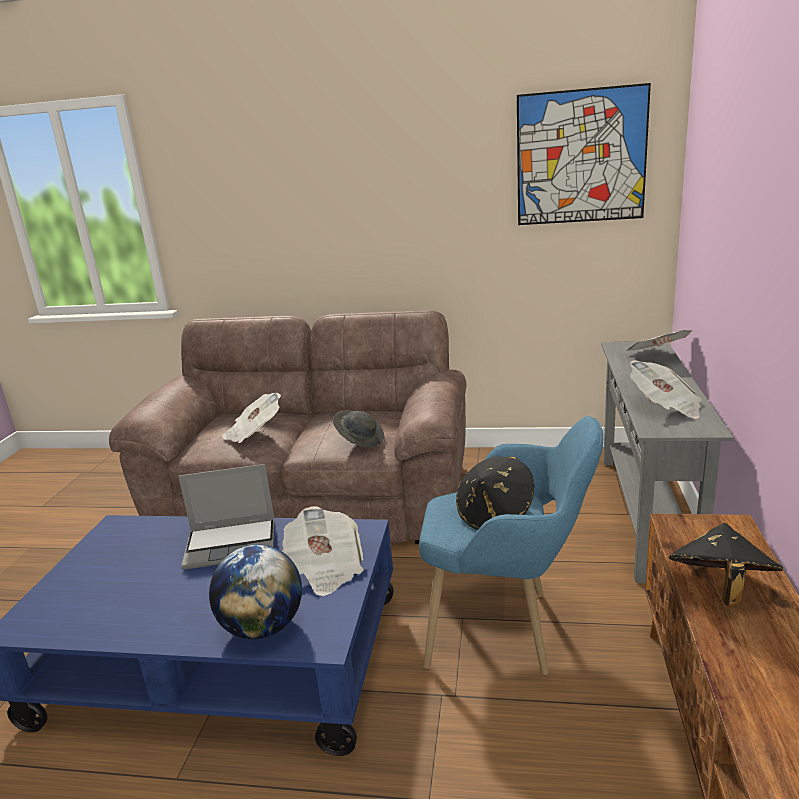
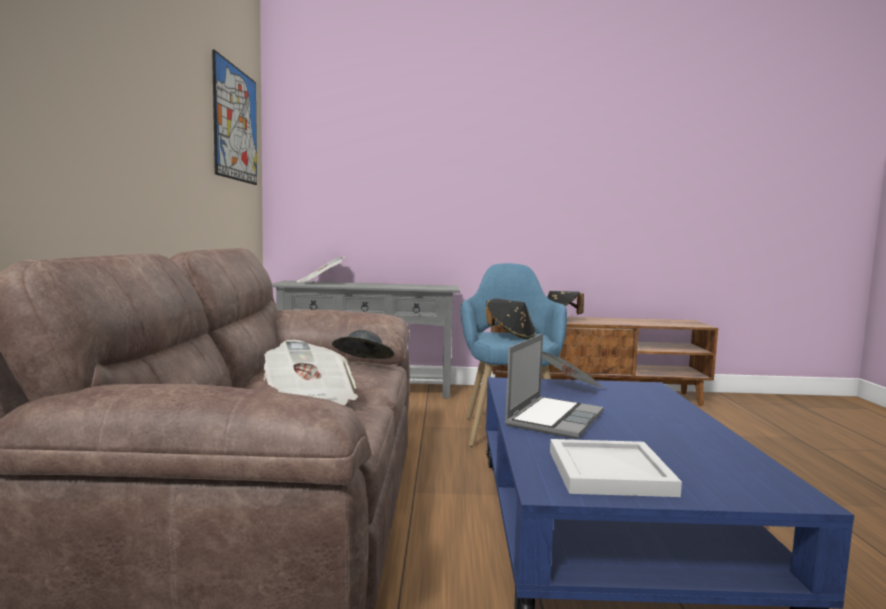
camera: 100 degrees left, 15 degrees down
(116, 551) = (608, 473): none -> white tray
(232, 544) = (554, 418): laptop -> laptop turned 45 degrees clockwise
(263, 627) = (654, 399): globe -> none
(665, 407) = (415, 286): newspaper -> none

